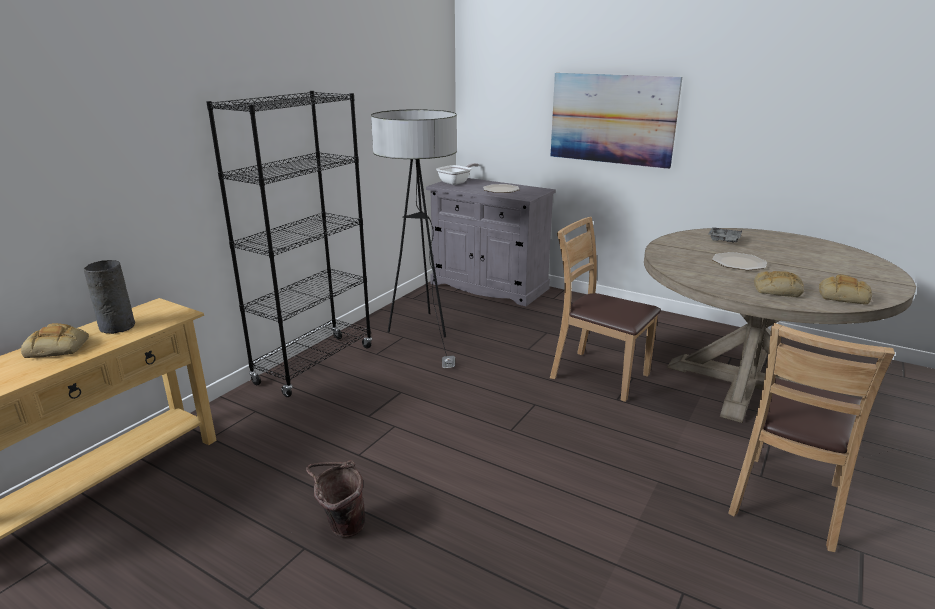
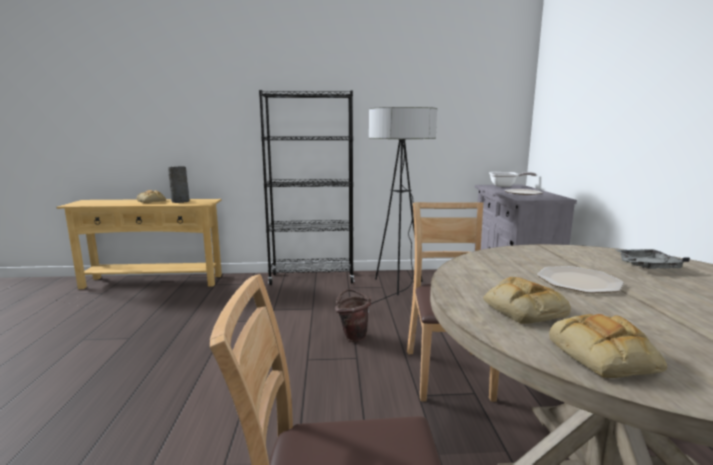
camera: 55 degrees right, 10 degrees down
(341, 527) = (152, 341): brown bucket -> brown bucket (353, 336)
(612, 119) = (632, 121): picture -> none

